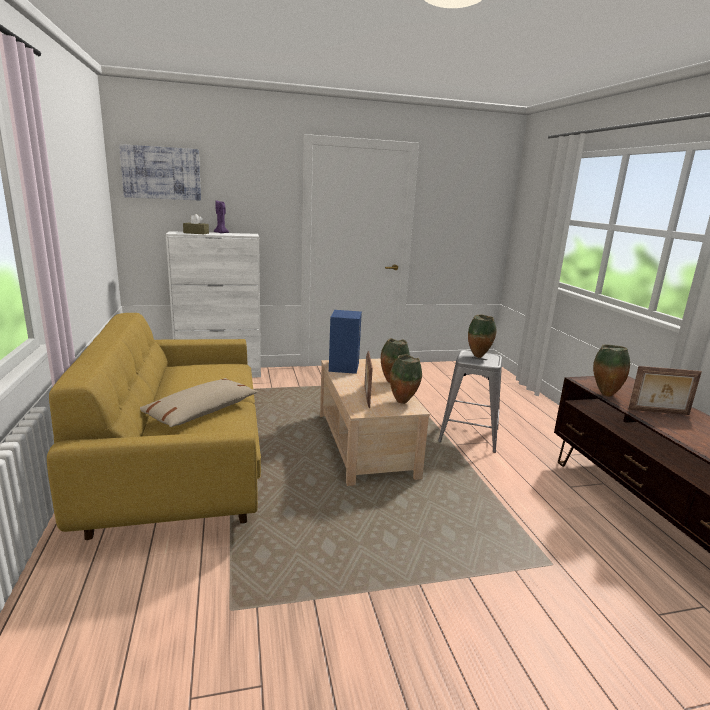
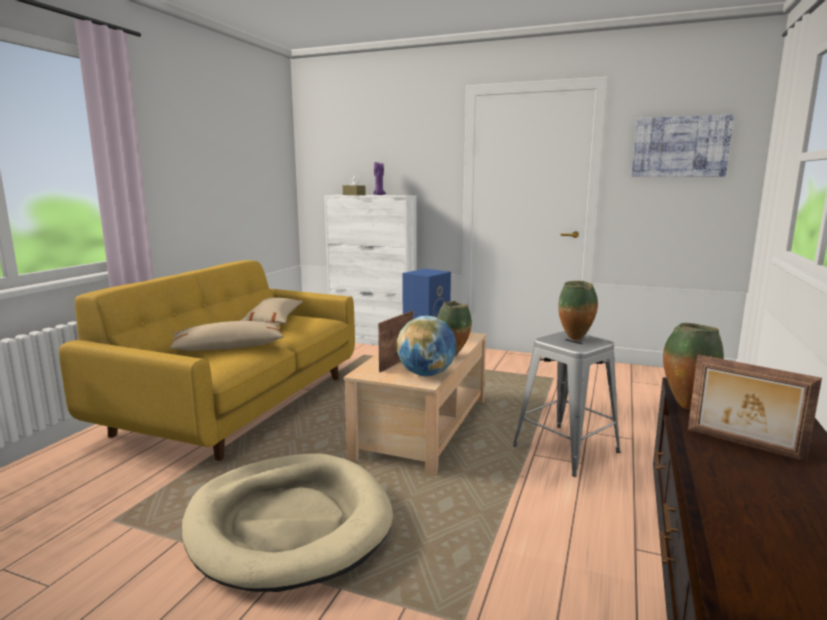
camera: 35 degrees right, 5 degrees down
(161, 173) = (334, 140): picture -> picture (680, 147)
(189, 375) = (273, 321): none -> beige pillow
(376, 550) = (288, 523): none -> beige dog bed
(403, 402) = (426, 374): vase -> globe

